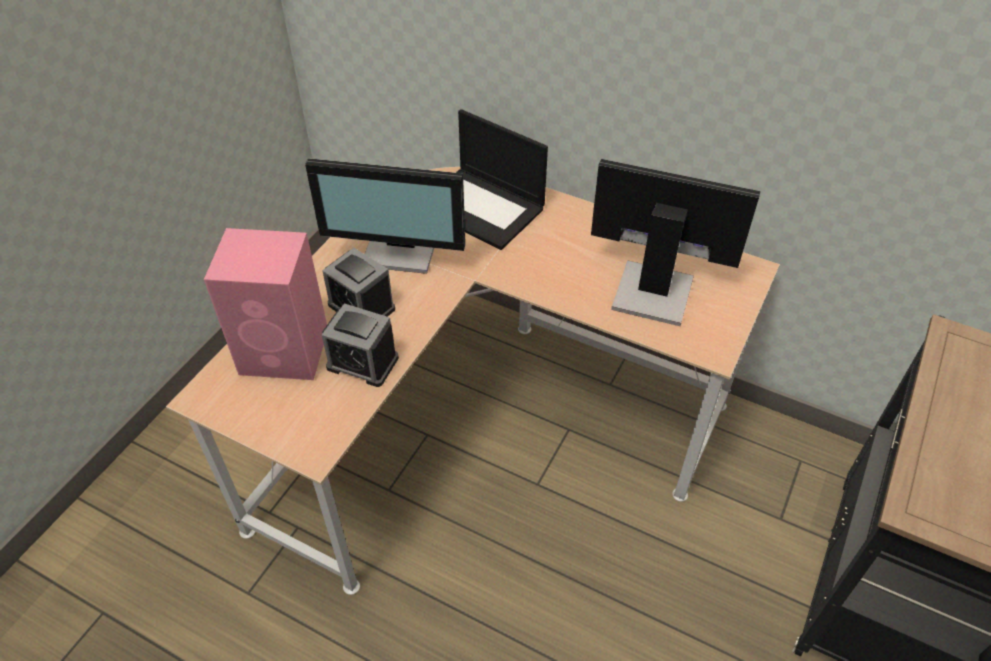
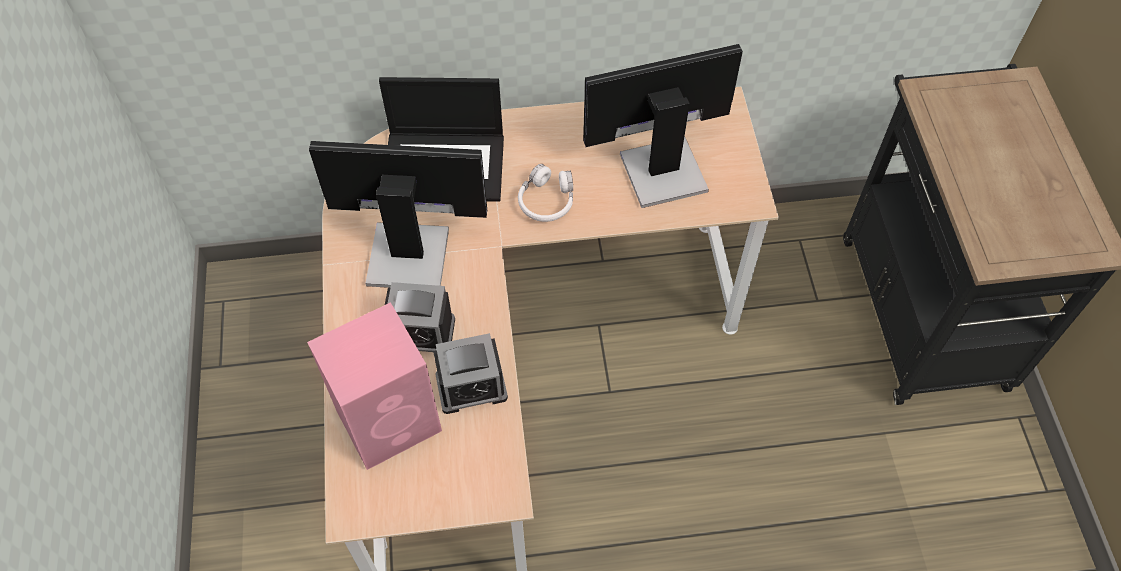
camera: 35 degrees left, 10 degrees up
(402, 250) = (407, 253): monitor -> monitor turned 150 degrees counterclockwise
(538, 267) = (547, 200): none -> white headphones

